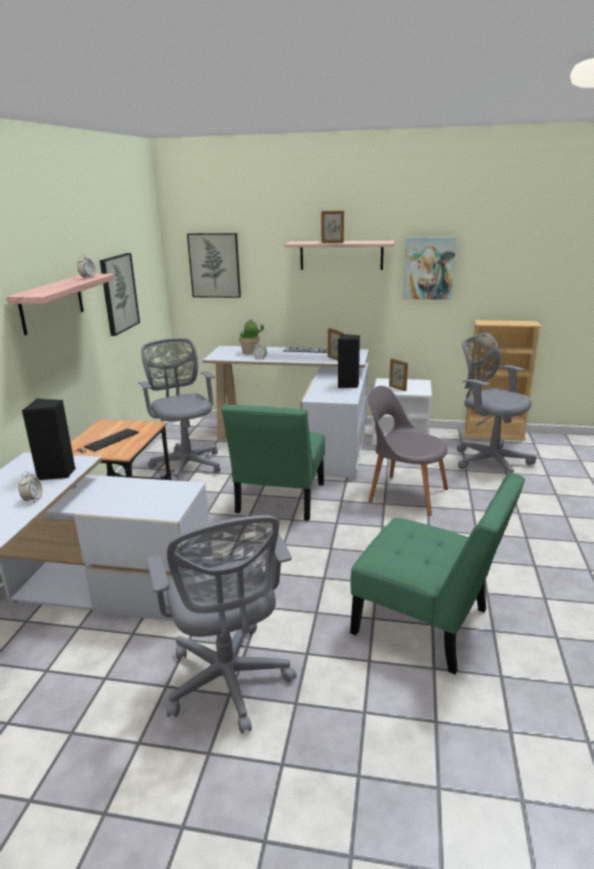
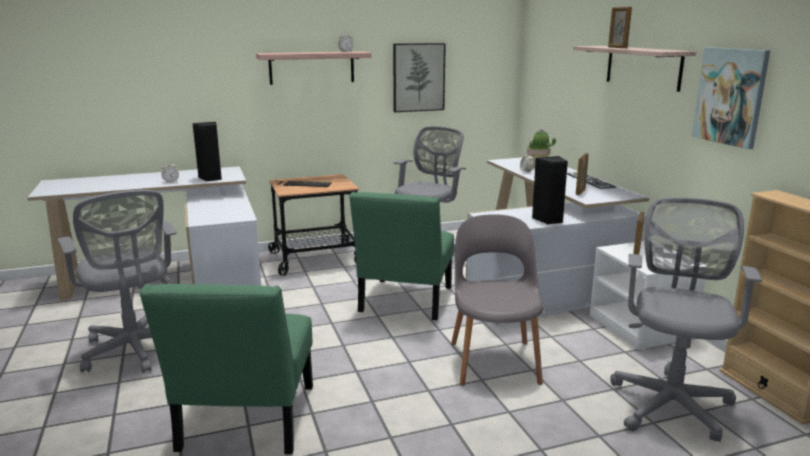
camera: 60 degrees right, 5 degrees down
(214, 265) = (549, 68): picture -> none
(229, 683) = (134, 351): grey office chair -> grey office chair turned 75 degrees counterclockwise
(279, 501) = (404, 302): green chair -> green chair turned 60 degrees counterclockwise

